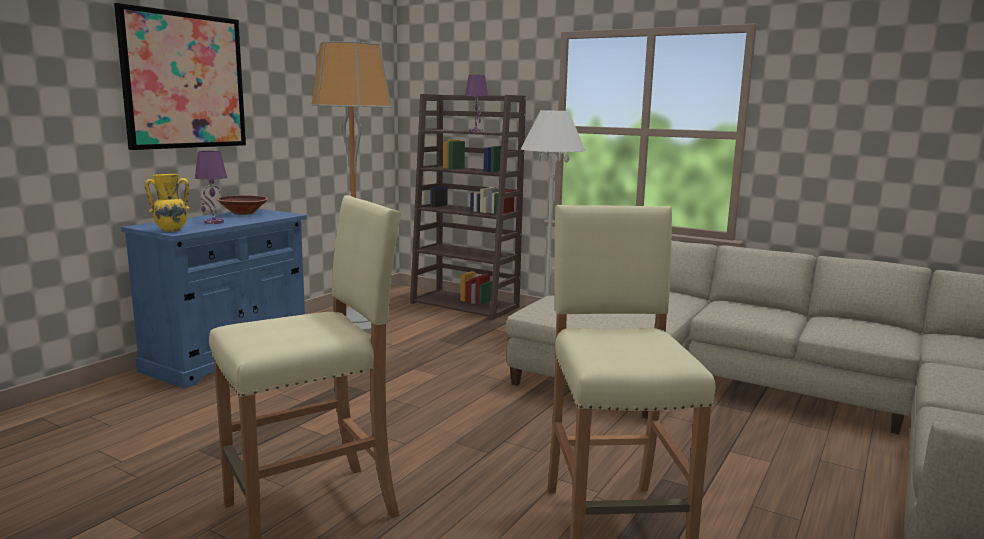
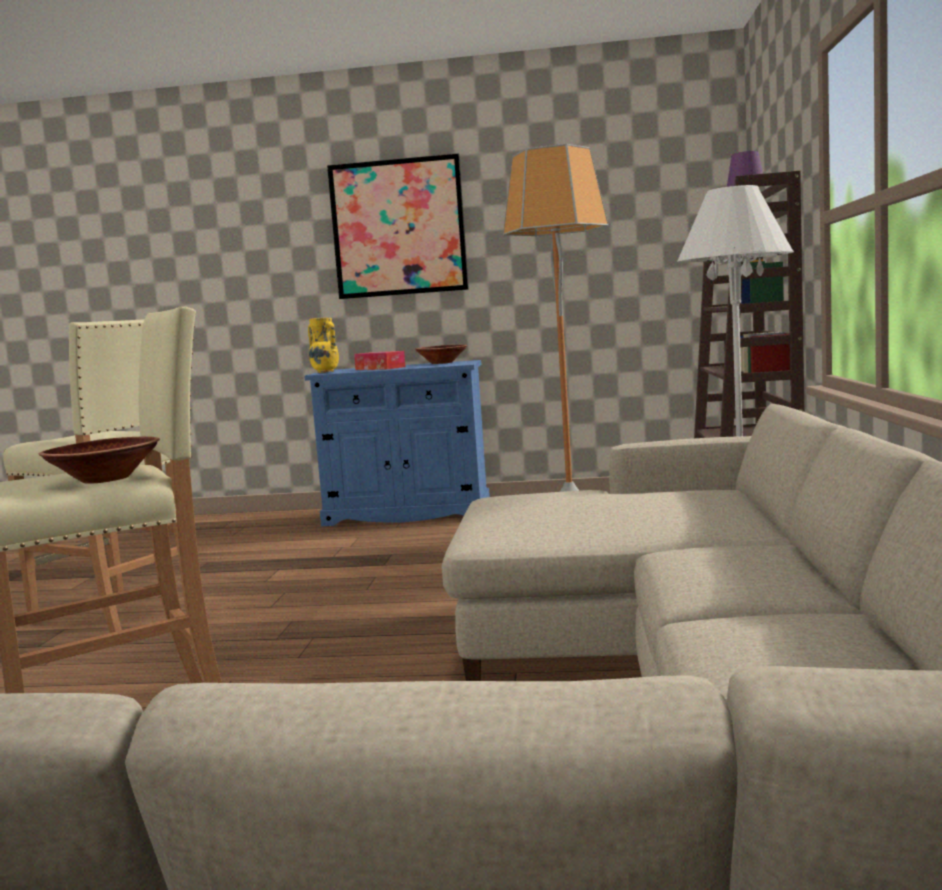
camera: 65 degrees right, 5 degrees down
(213, 222) = (380, 368): purple table lamp -> tissue box
(648, 338) = (105, 479): none -> brown bowl

